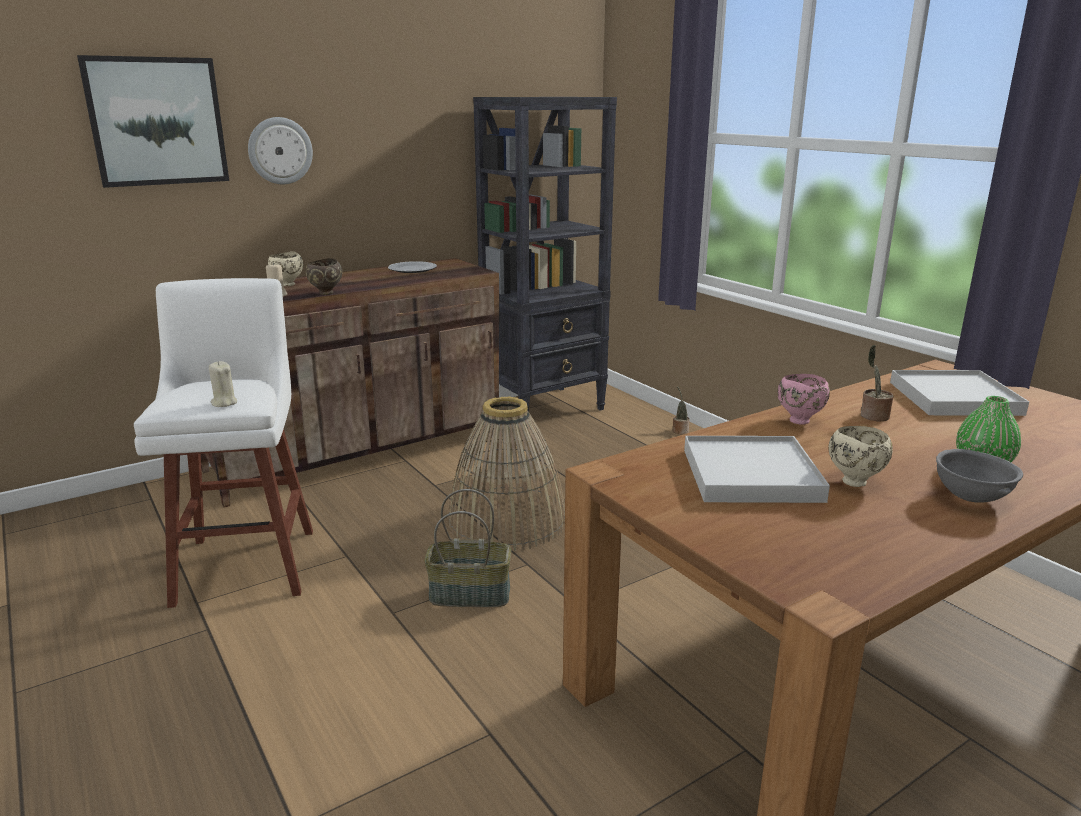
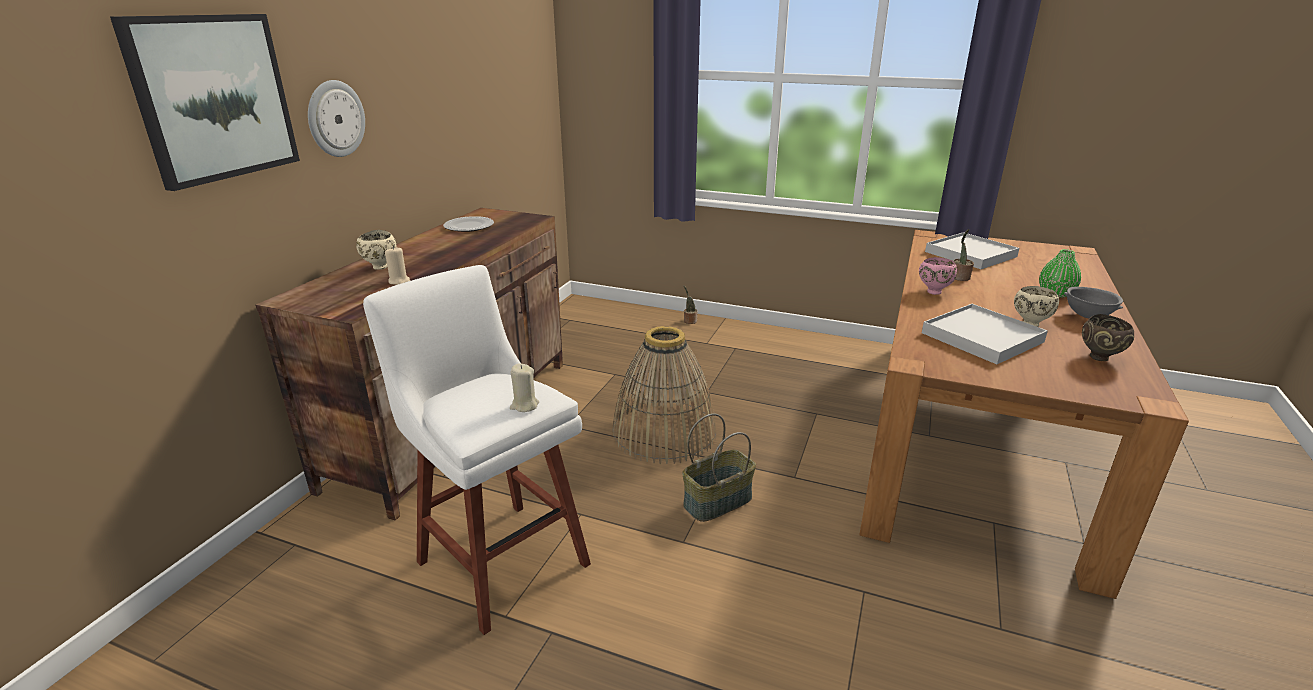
camera: 35 degrees left, 5 degrees up
(326, 293) = (445, 268): brown bowl -> brown bowl (1100, 358)
(545, 407) = (566, 330): black bookcase -> none

